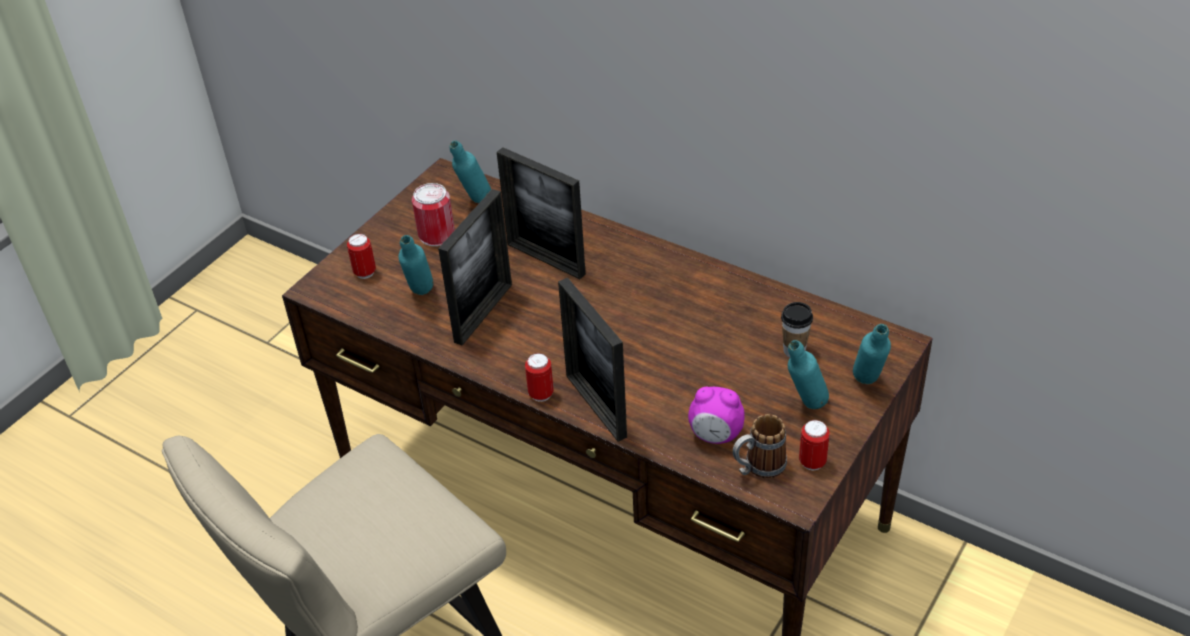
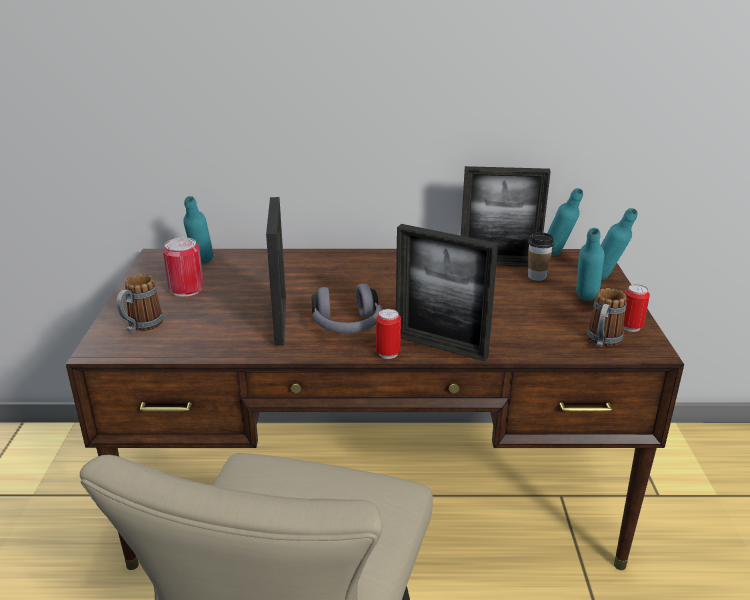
camera: 35 degrees left, 15 degrees down
(365, 272) = (141, 326): can -> mug
(421, 297) = (212, 327): turquoise bottle -> turquoise bottle (558, 256)
(536, 344) = (347, 326): none -> grey headphones
(546, 259) = (297, 279): picture frame -> picture frame (498, 264)
(716, 435) = (549, 334): alarm clock -> none

